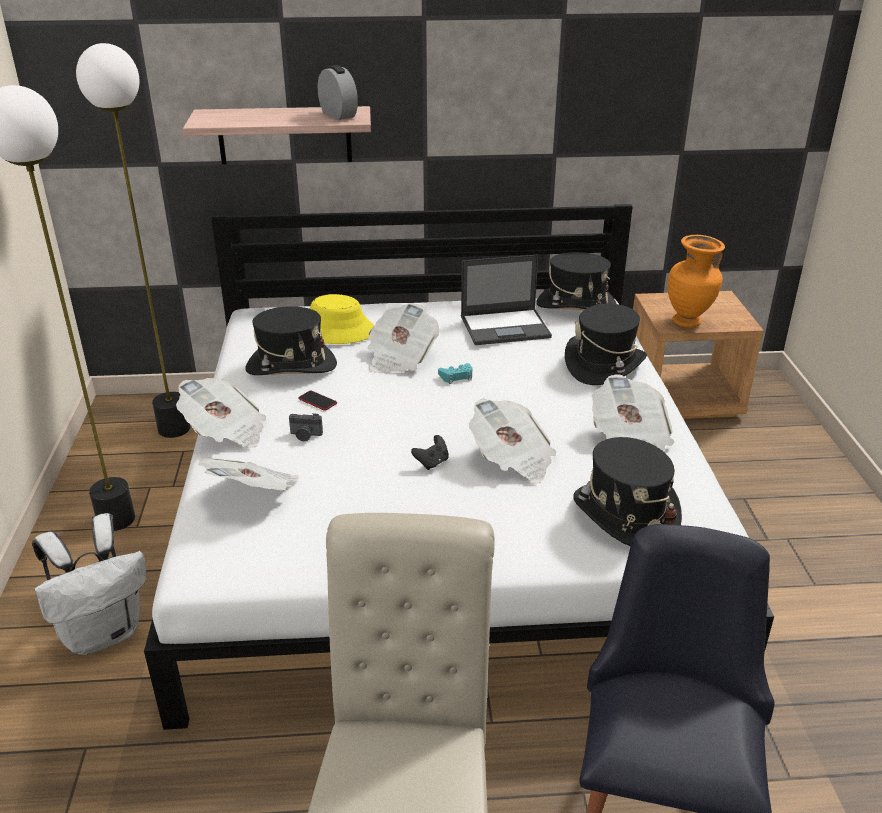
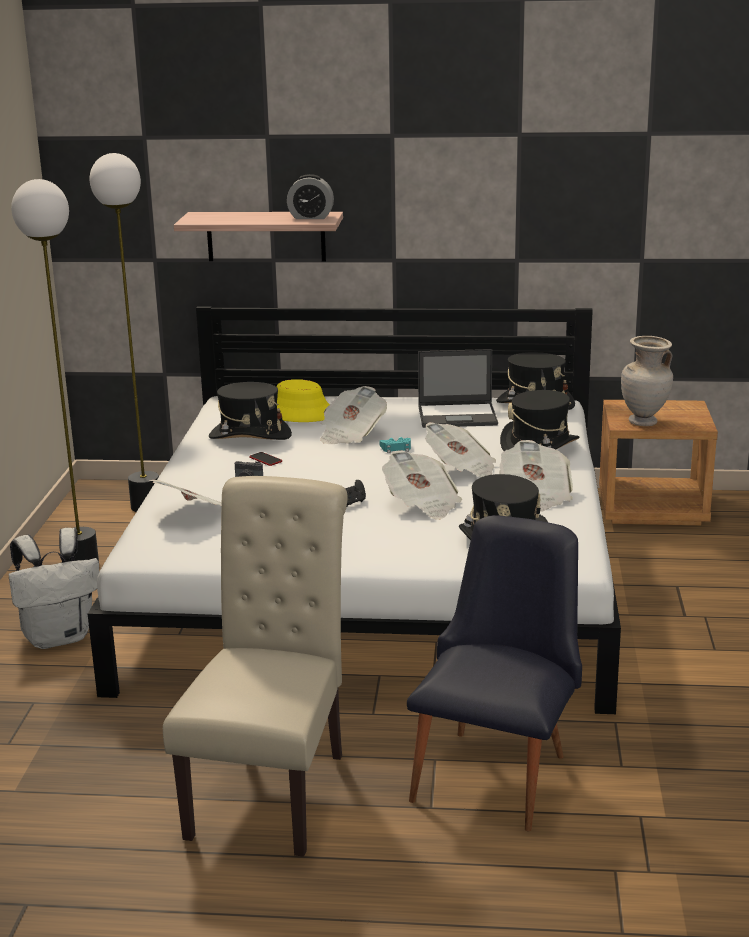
camera: 10 degrees right, 10 degrees down
(226, 432) = (180, 475): newspaper -> newspaper (461, 469)
(338, 115) = (311, 217): alarm clock -> alarm clock turned 120 degrees clockwise
(688, 322) = (644, 422): orange vase -> beige vase

